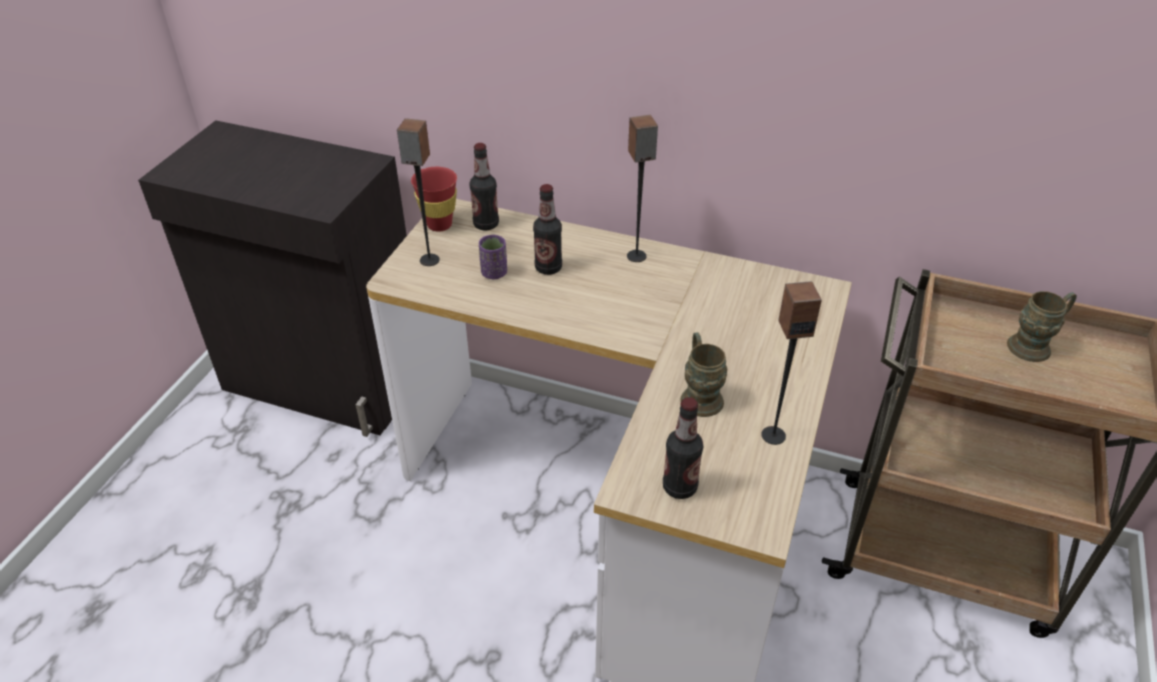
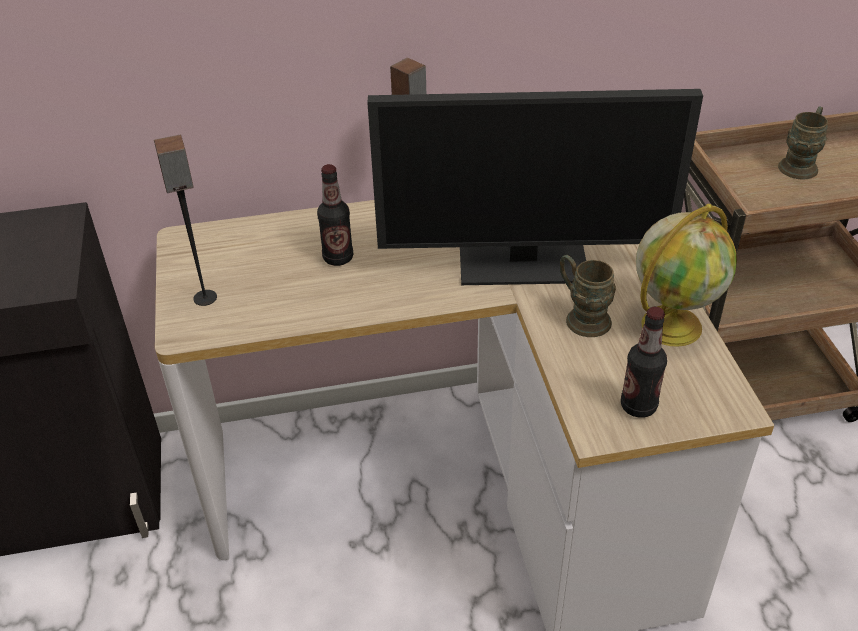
camera: 30 degrees left, 0 degrees up
(439, 225) = (183, 258): red cup -> none
(486, 224) = (234, 239): bottle -> none
(494, 273) = (287, 284): purple cup -> none
(694, 327) = (524, 259): none -> monitor
(773, 435) = (672, 324): speaker -> globe

